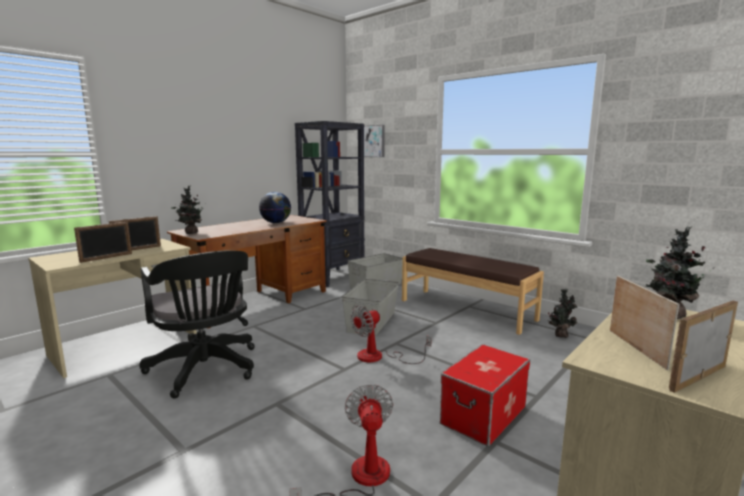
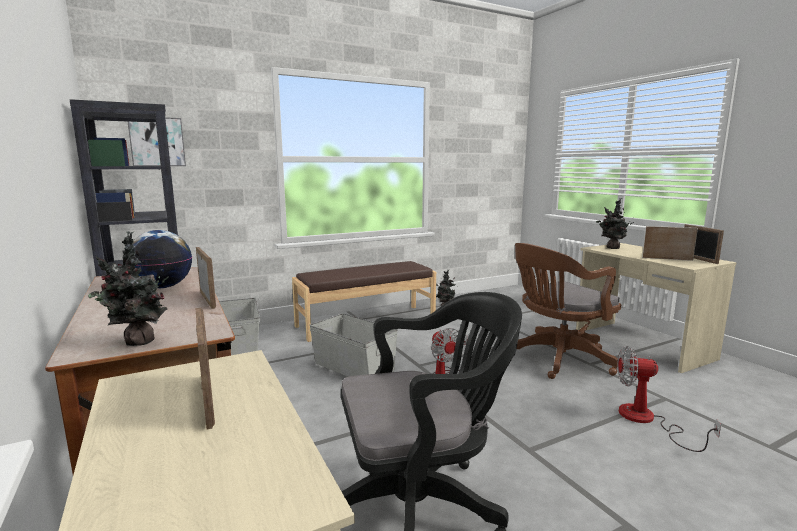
camera: 70 degrees left, 0 degrees up
(106, 258) = (271, 430): picture frame -> picture frame (207, 299)
(483, 415) = (557, 359): storage box -> brown office chair

